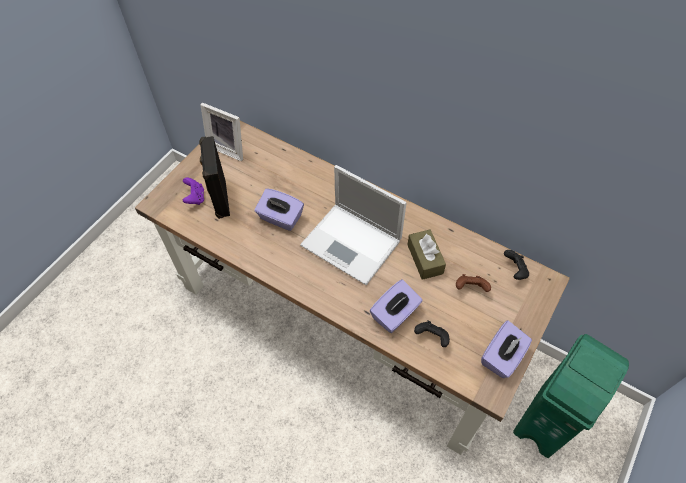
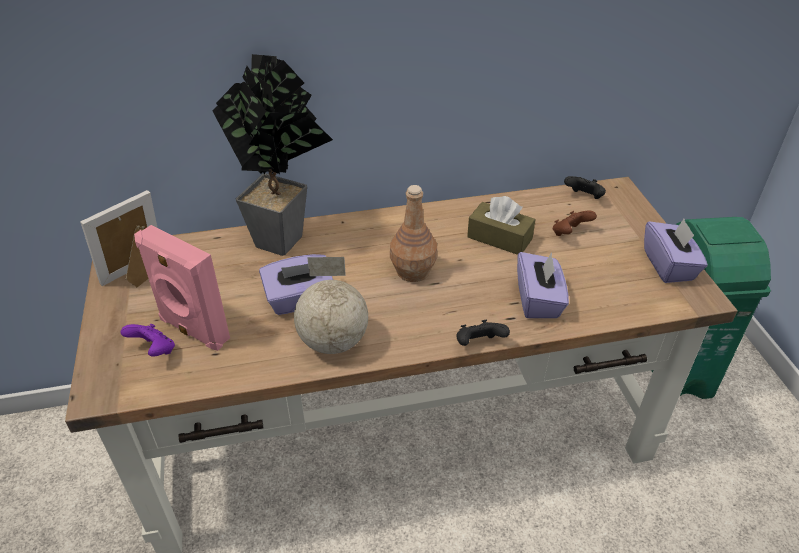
camera: 45 degrees left, 15 degrees down
(220, 199) = (193, 330): black speaker -> pink speaker
(229, 148) = (138, 274): picture frame -> picture frame turned 150 degrees clockwise
(269, 254) = (332, 341): none -> globe
(315, 174) = (286, 237): none -> potted plant
(353, 243) = (413, 271): laptop -> brown bottle
(432, 337) = (596, 294): black game controller -> black game controller (478, 344)

